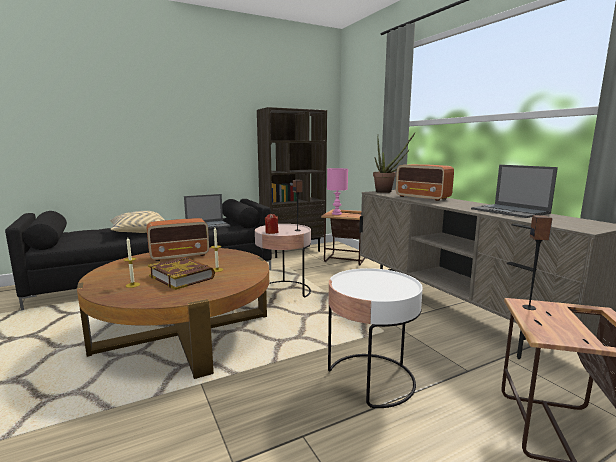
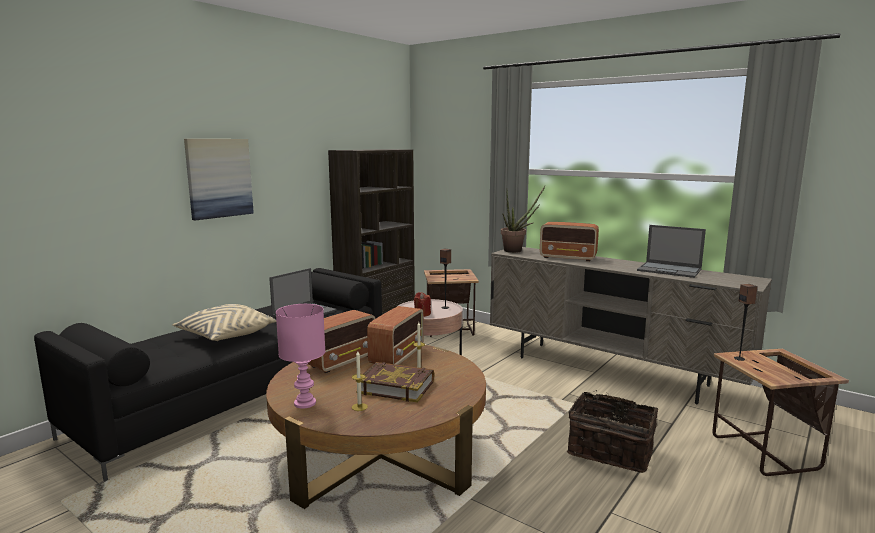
camera: 25 degrees left, 0 degrees up
(161, 124) = (219, 178): none -> picture
(221, 258) = (397, 356): none -> radio
(336, 214) = (441, 277): pink table lamp -> pink table lamp (304, 403)
(371, 379) = (610, 451): white side table -> basket

